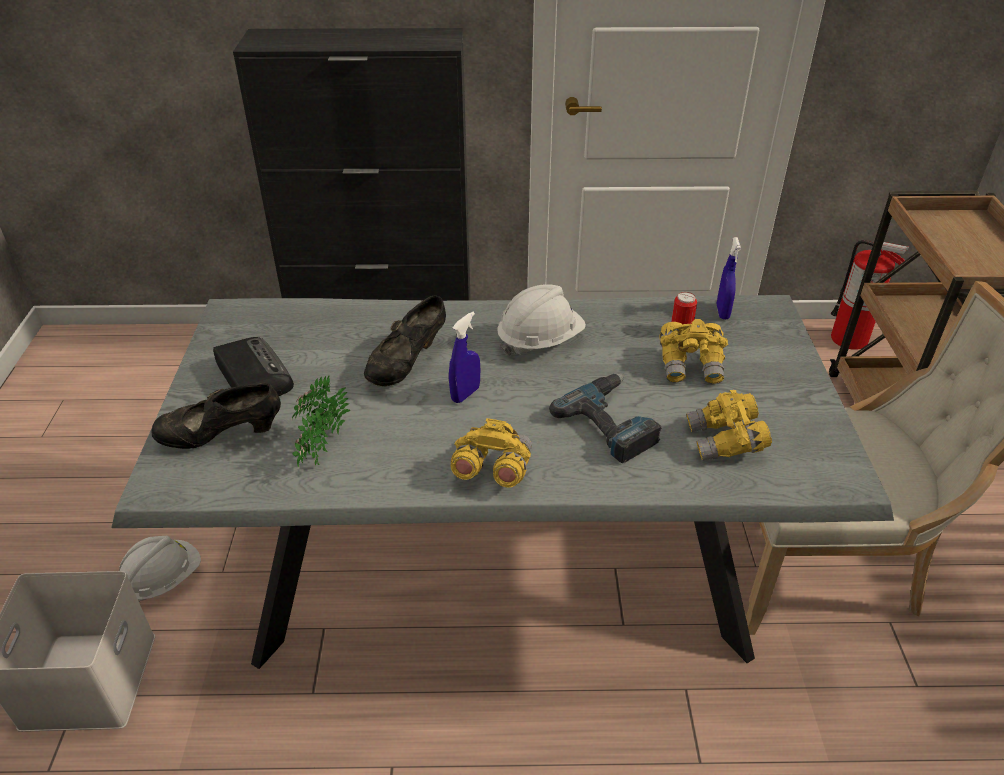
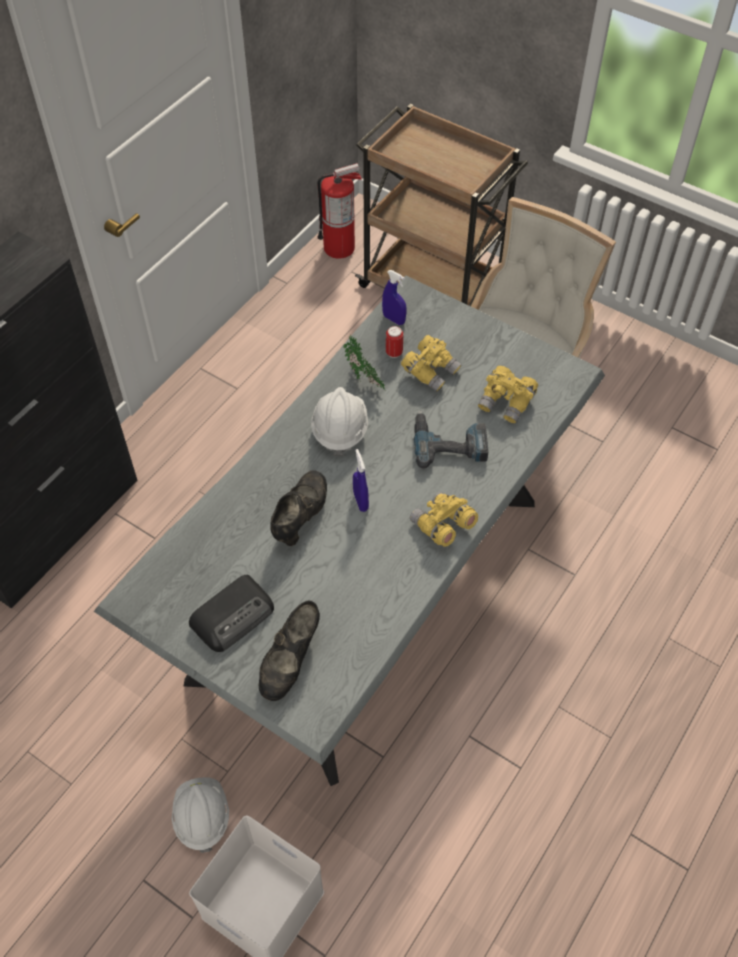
camera: 55 degrees left, 15 degrees up
(252, 376) = (234, 615): radio -> radio turned 135 degrees clockwise
(321, 451) = (352, 609): potted plant -> potted plant (364, 382)
(407, 364) = (300, 516): black shoe -> black shoe turned 135 degrees counterclockwise

